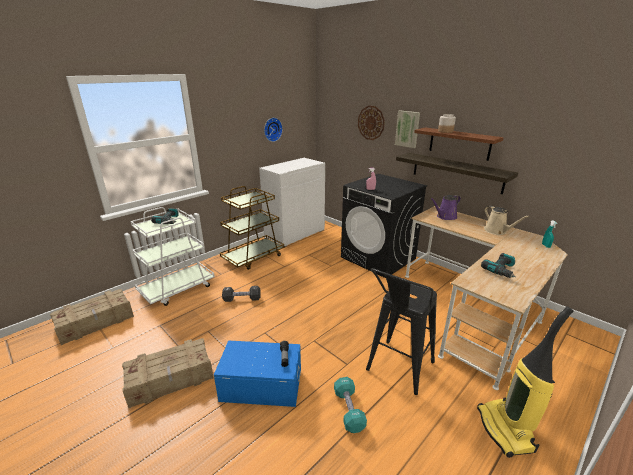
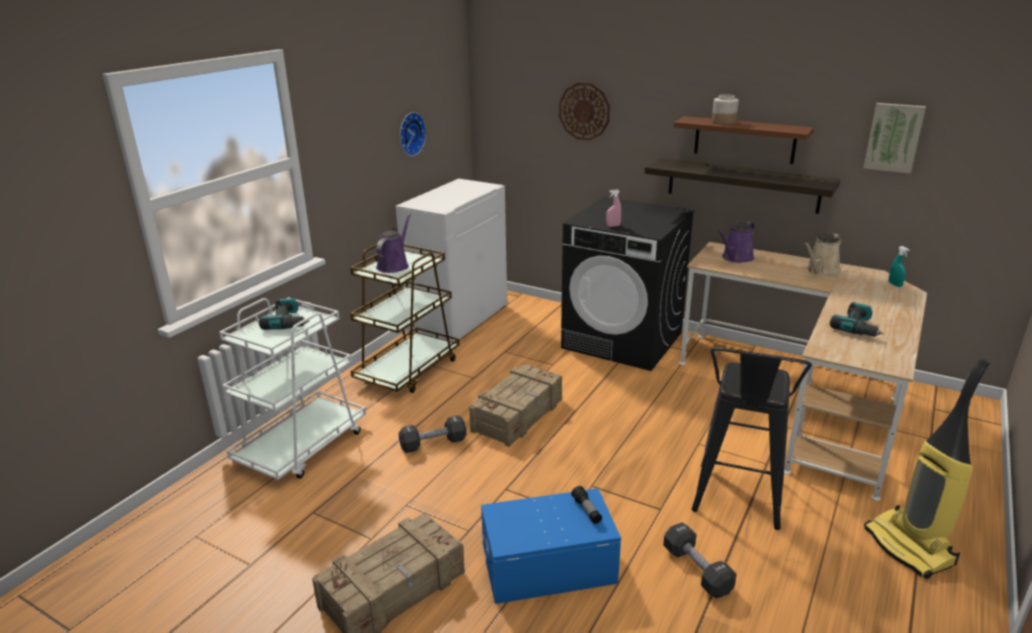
camera: 15 degrees left, 0 degrees up
(96, 322) = (185, 531): crate -> crate (518, 415)
(246, 199) = (394, 265): none -> purple watering can
(349, 410) = (697, 570): turquoise dumbbell -> black dumbbell
(407, 129) = (653, 119): picture -> picture (893, 137)
(497, 231) = (820, 271): beige watering can -> beige watering can turned 90 degrees clockwise

